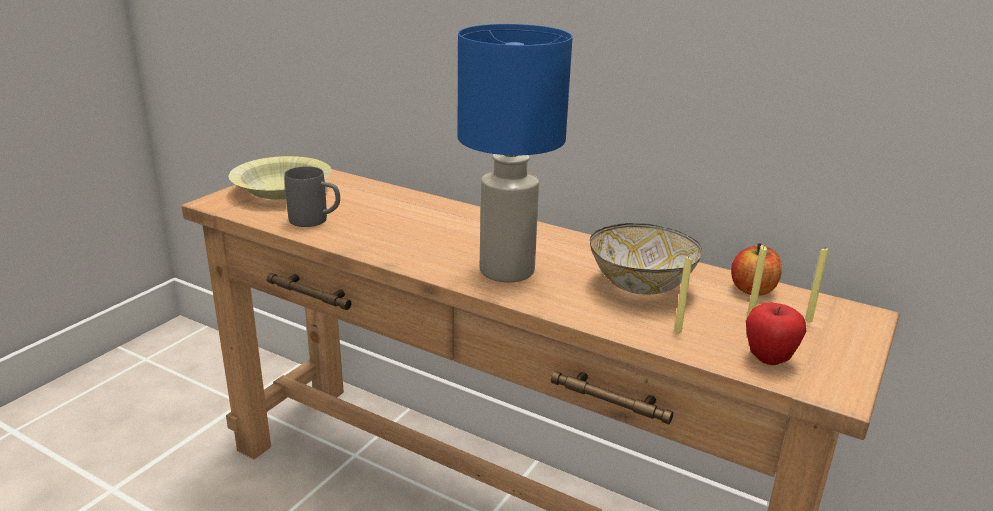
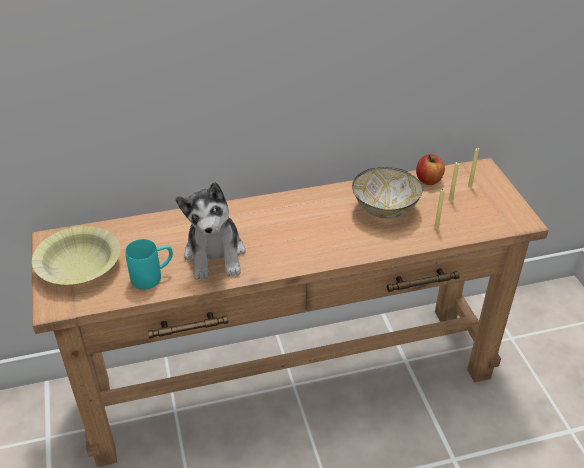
camera: 45 degrees left, 15 degrees up
(316, 221) = (153, 276): grey mug -> turquoise mug
(394, 233) = (215, 255): none -> plush toy
(506, 271) = (316, 242): blue table lamp -> none
(768, 358) = (484, 220): apple -> none

